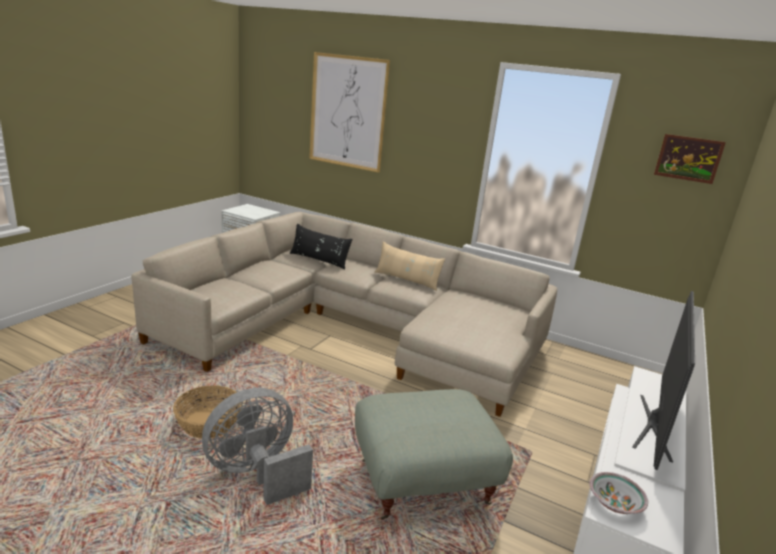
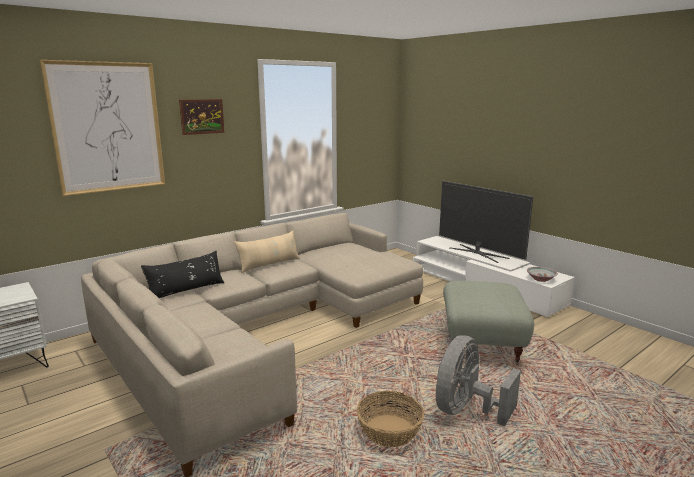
camera: 65 degrees left, 5 degrees down
(256, 473) = (466, 410): grey fan -> grey fan turned 45 degrees clockwise
(688, 158) = (376, 112): picture -> picture (202, 116)

